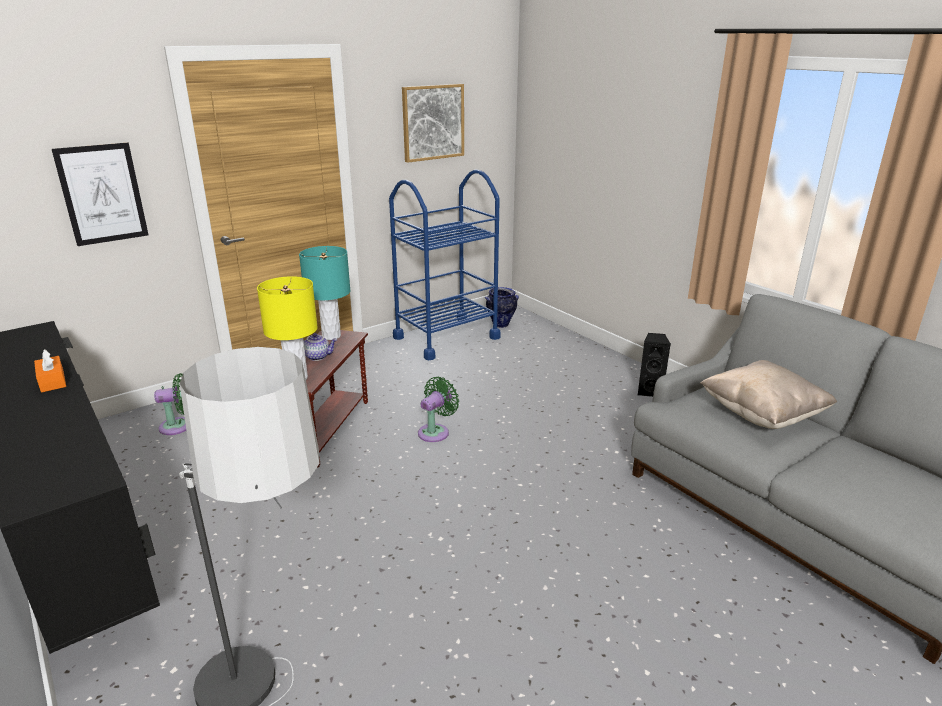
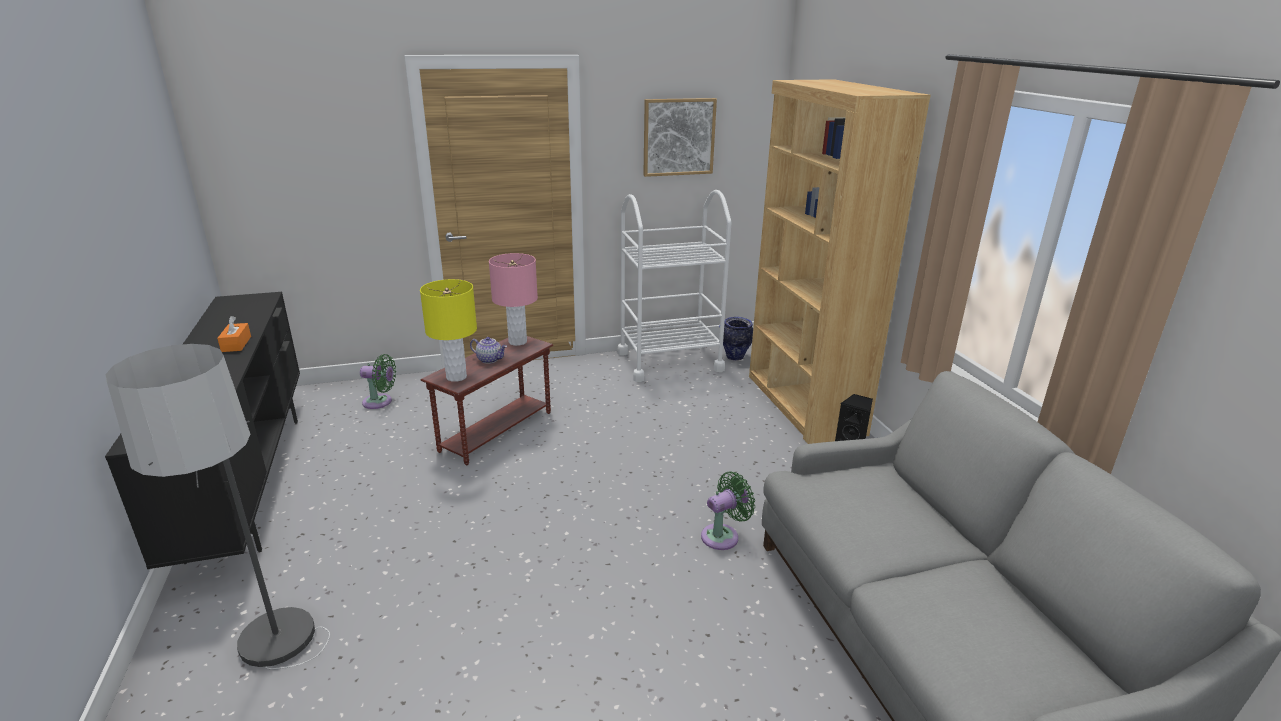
camera: 20 degrees right, 0 degrees up
(102, 194) = (340, 185): picture -> none
(331, 336) = (517, 342): turquoise table lamp -> pink table lamp
(436, 432) = (594, 455): green fan -> green fan (723, 536)
(446, 337) = (669, 361): blue cart -> white cart
(584, 354) = (803, 404): none -> brown bookcase
(762, 415) = (895, 513): beige pillow -> none

